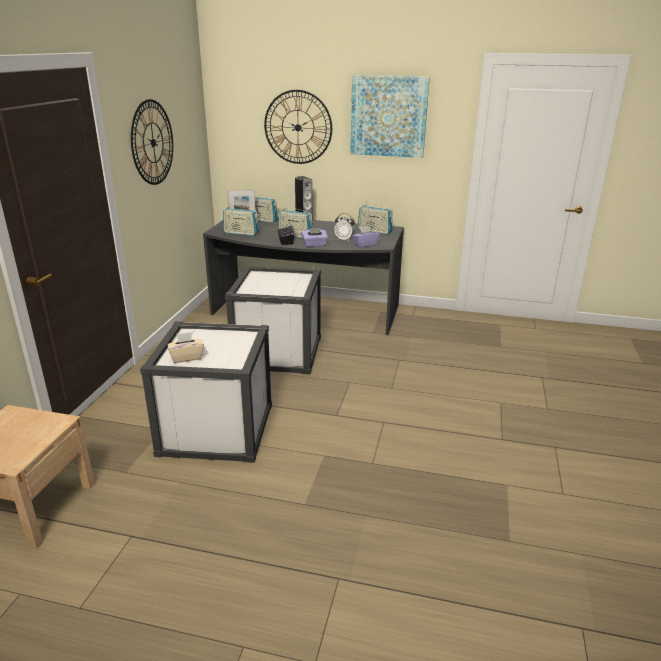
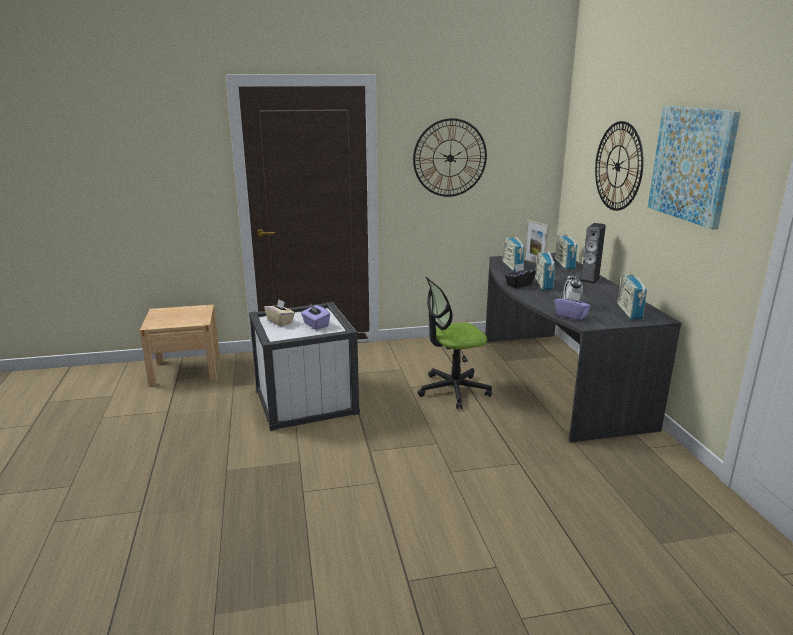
camera: 65 degrees right, 5 degrees down
(277, 352) = (453, 390): white storage box -> office chair
(314, 245) = (530, 296): purple tissue box -> purple tissue box (315, 325)

